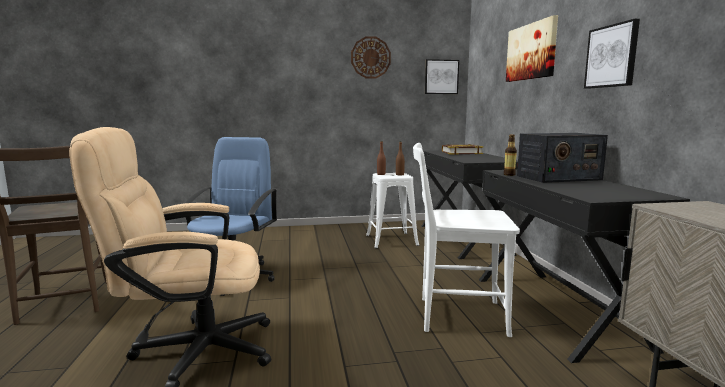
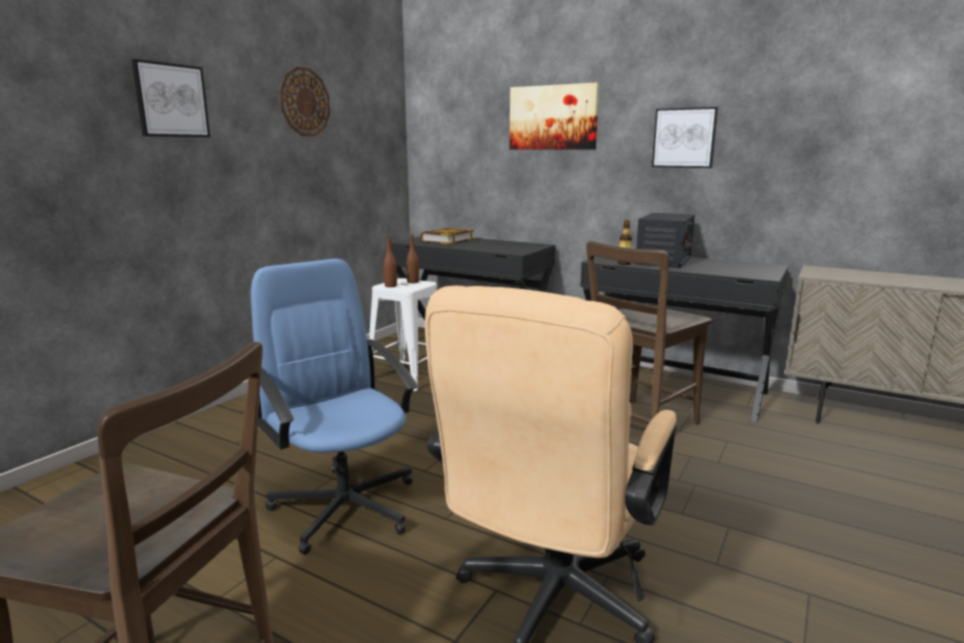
camera: 50 degrees left, 5 degrees up
(441, 77) = (383, 134): picture -> picture (171, 100)
(456, 315) = (638, 425): white chair -> brown chair

